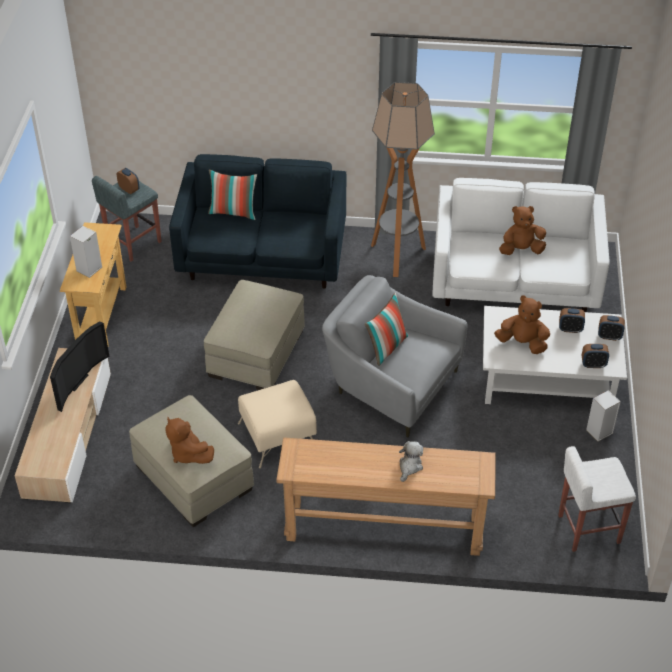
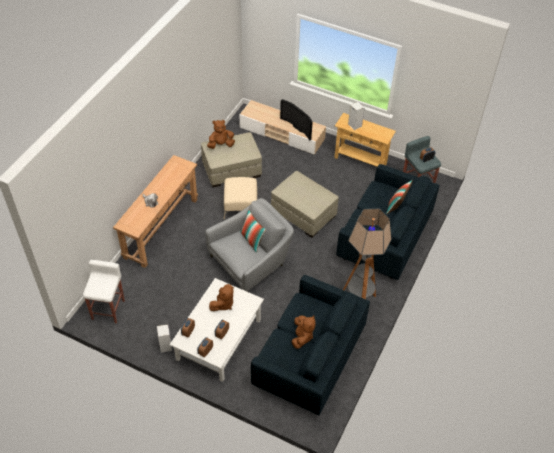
camera: 110 degrees right, 5 degrees up
(514, 281) = (308, 359): white sofa -> blue sofa

